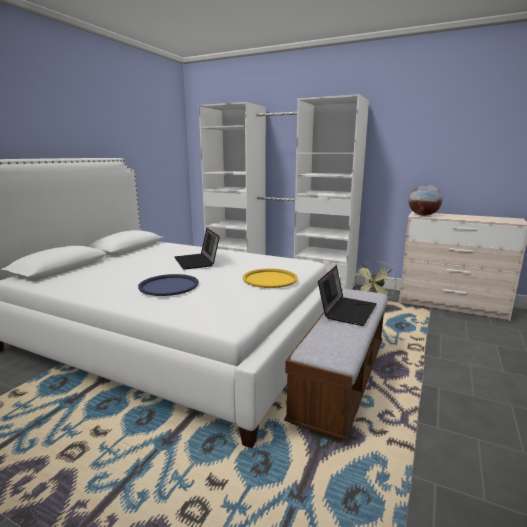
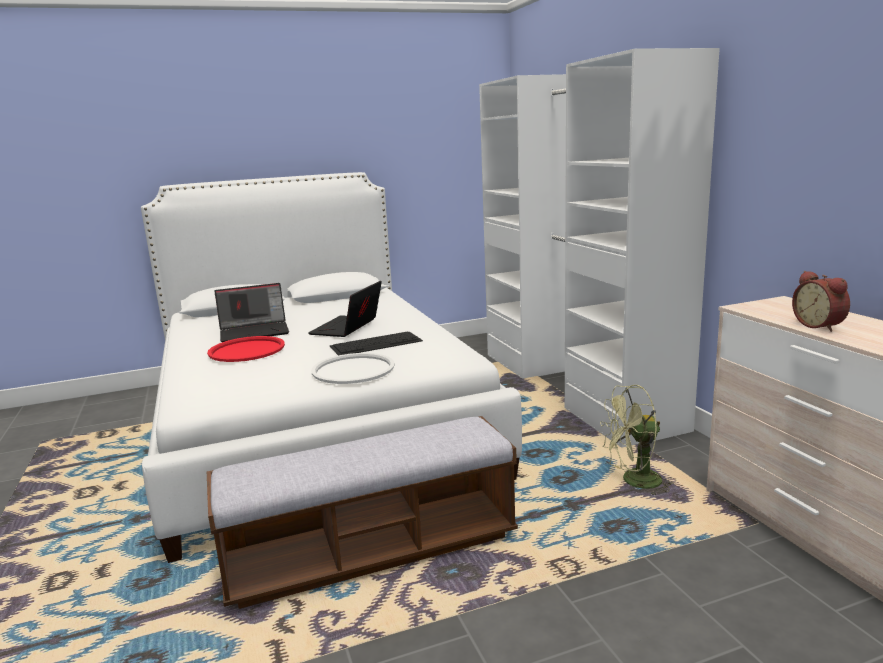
camera: 45 degrees right, 0 degrees up
(168, 286) = (247, 350): blue tray -> red tray
(240, 265) = (376, 343): none -> keyboard
(269, 279) = (353, 370): yellow tray -> white tray
(347, 310) = (385, 444): laptop -> laptop (255, 331)
(423, 215) = (767, 308): globe -> none
(455, 218) = (820, 325): none -> alarm clock

